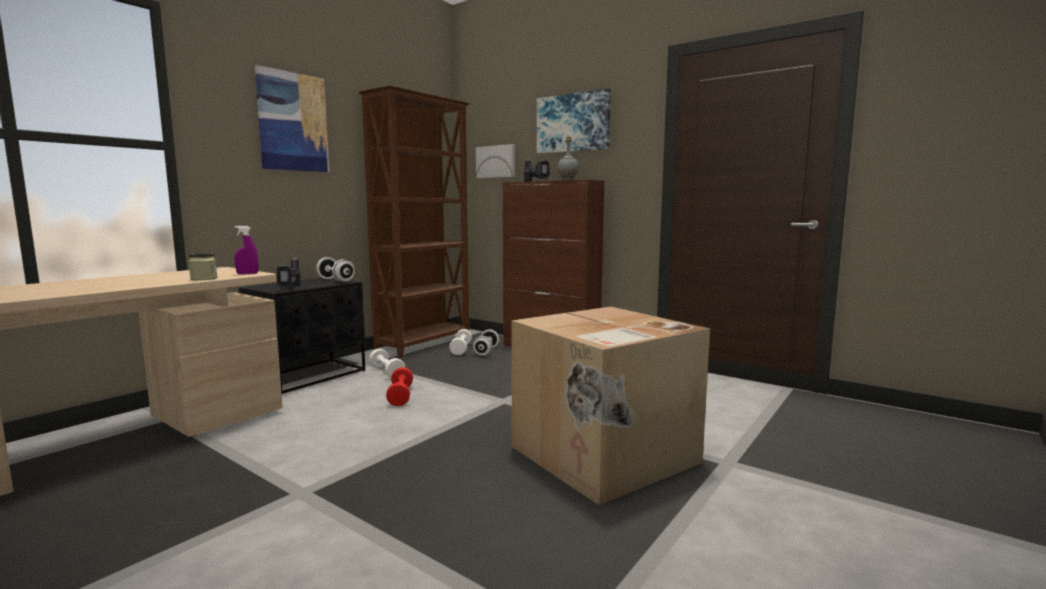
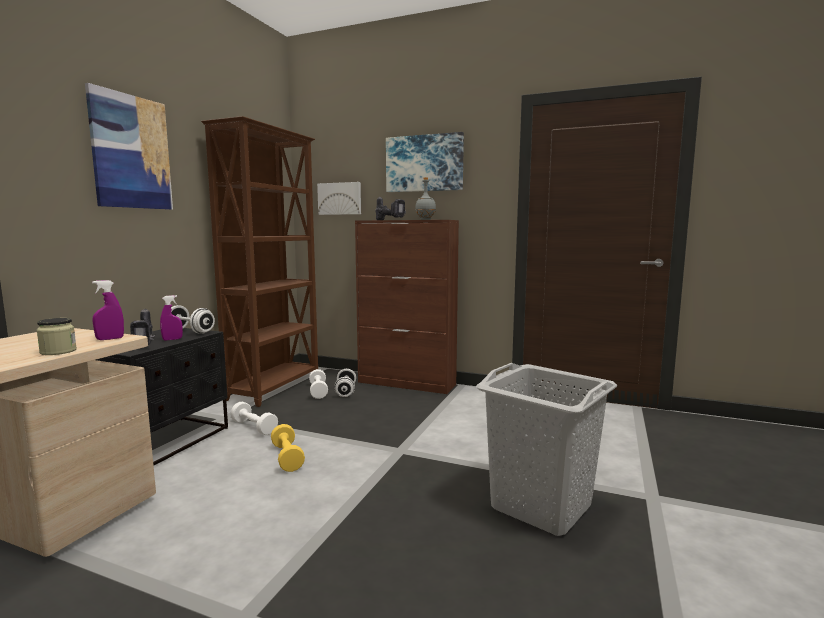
camera: 15 degrees left, 0 degrees up
(315, 285) = (172, 339): none -> purple spray bottle
(400, 396) = (287, 457): red dumbbell -> yellow dumbbell
(603, 456) = (541, 506): cardboard box -> grey laundry basket

